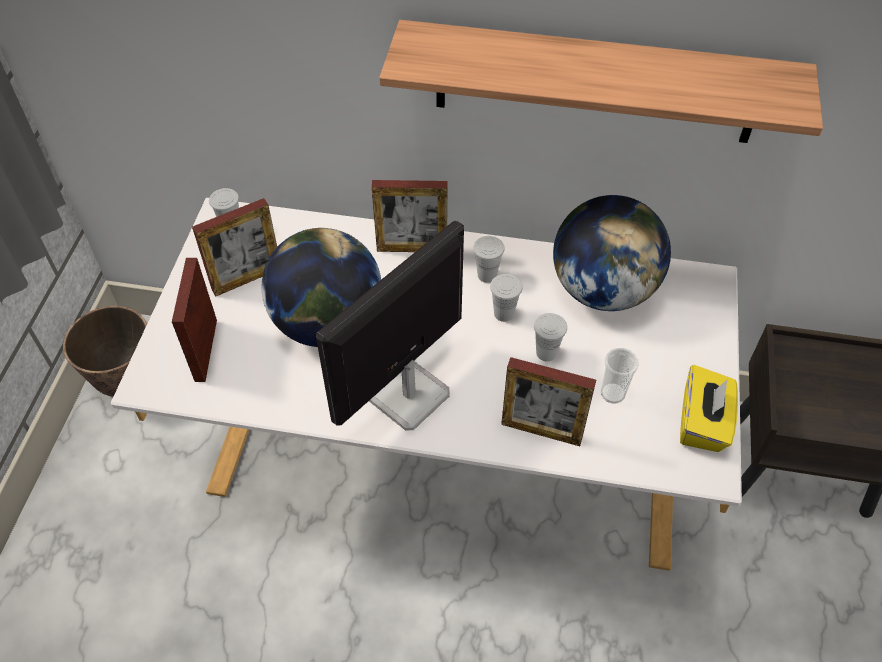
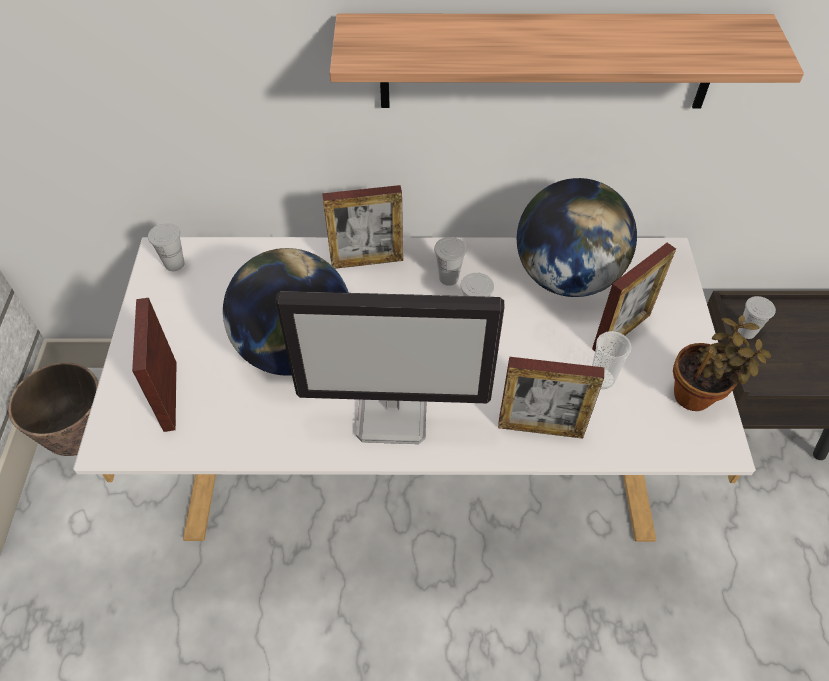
camera: 10 degrees left, 0 degrees up
(247, 279) = (201, 315): picture frame -> picture frame (621, 332)
(406, 396) = (394, 413): monitor -> monitor turned 120 degrees counterclockwise
(546, 353) = (526, 347): white cup -> white cup (746, 331)
(702, 423) = (697, 396): yellow tissue box -> potted plant

